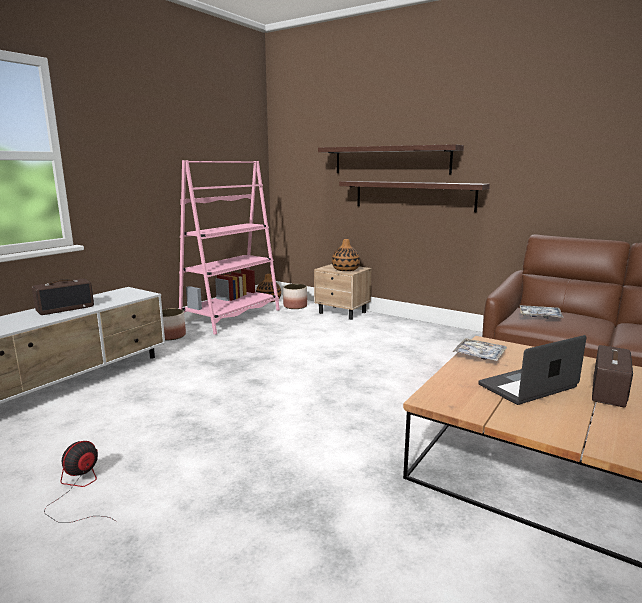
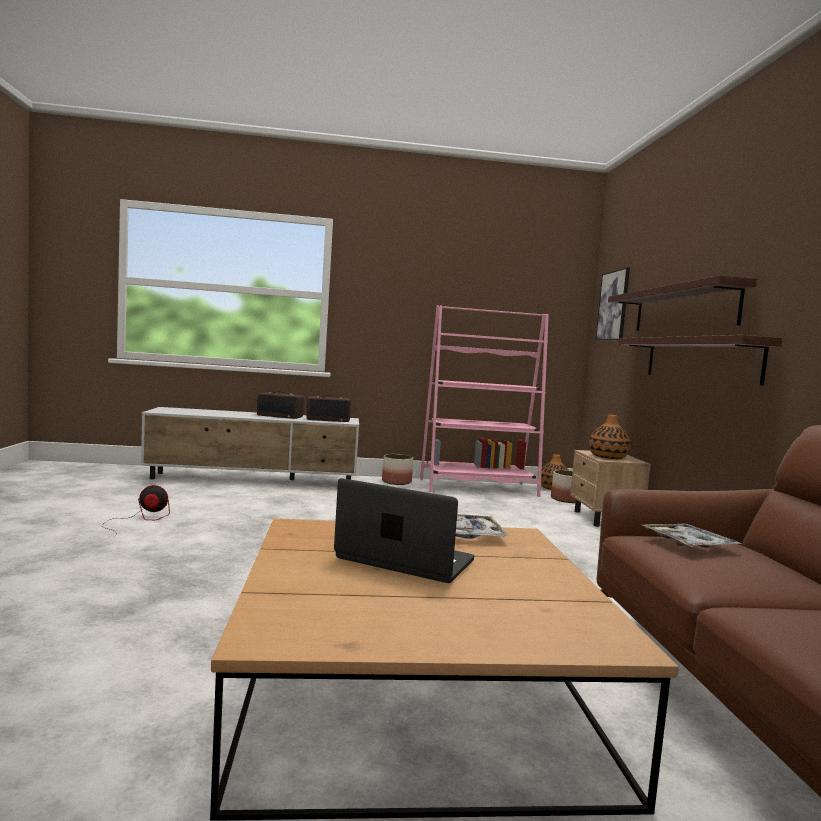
camera: 50 degrees right, 10 degrees down
(300, 151) = (613, 305): none -> picture
(607, 390) = (472, 602): radio -> radio (328, 420)

